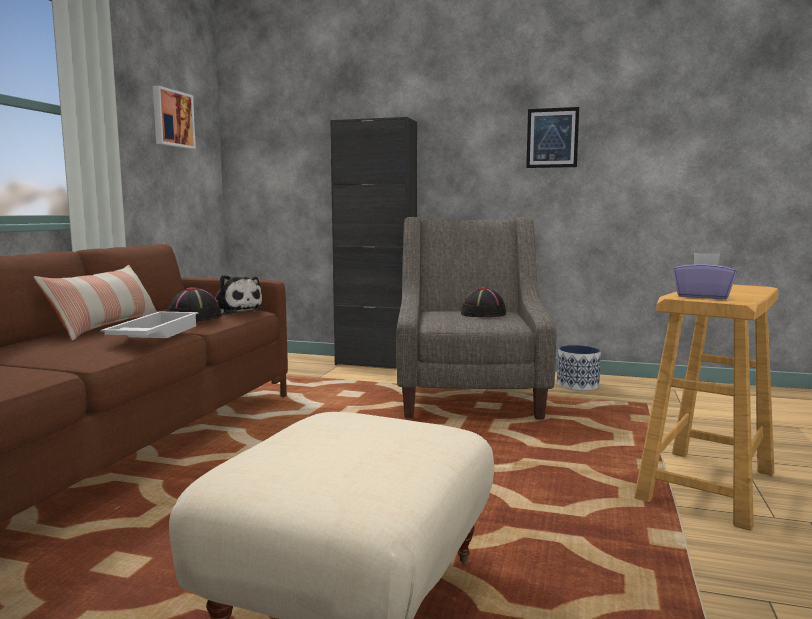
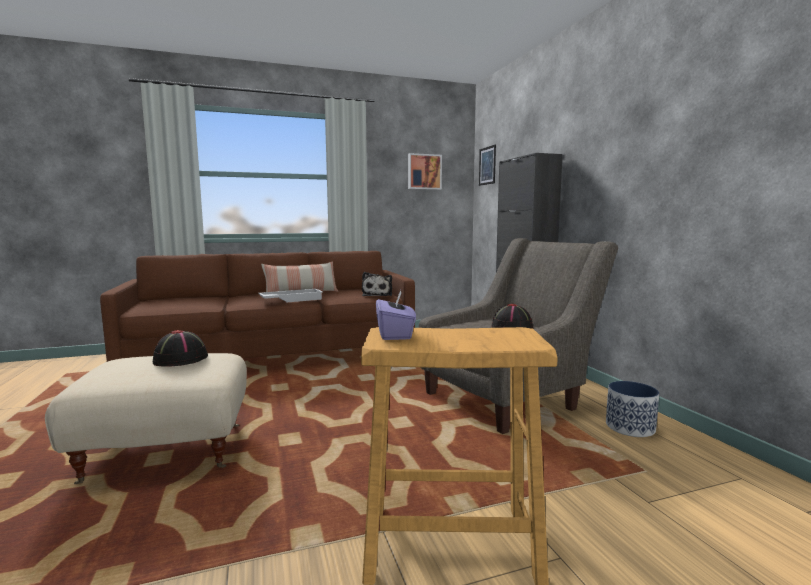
camera: 55 degrees right, 0 degrees up
(195, 317) = (341, 295): black hat -> black hat (181, 359)
(552, 138) = (663, 156): picture -> picture (487, 165)

